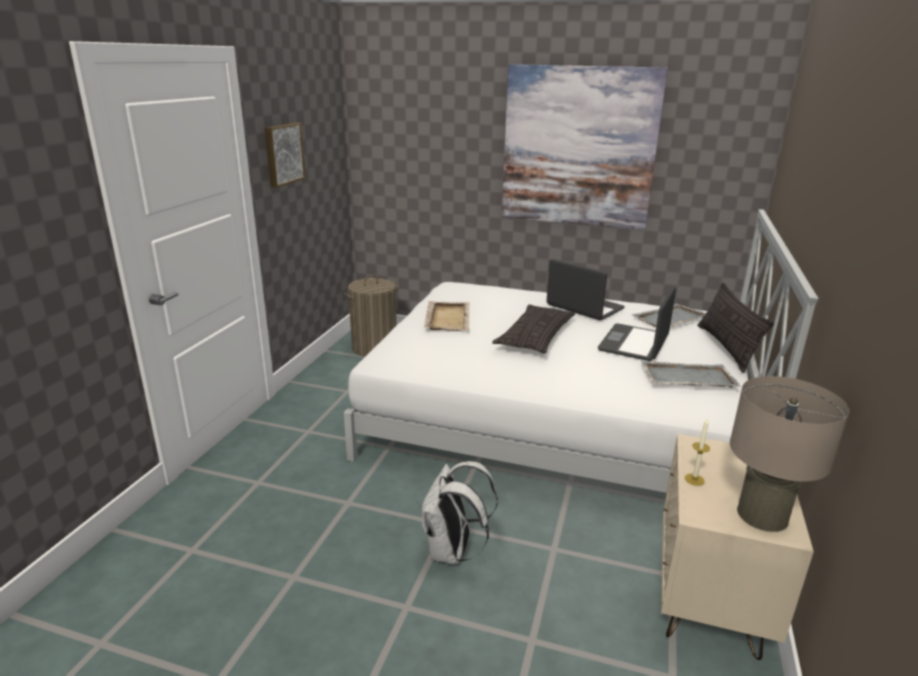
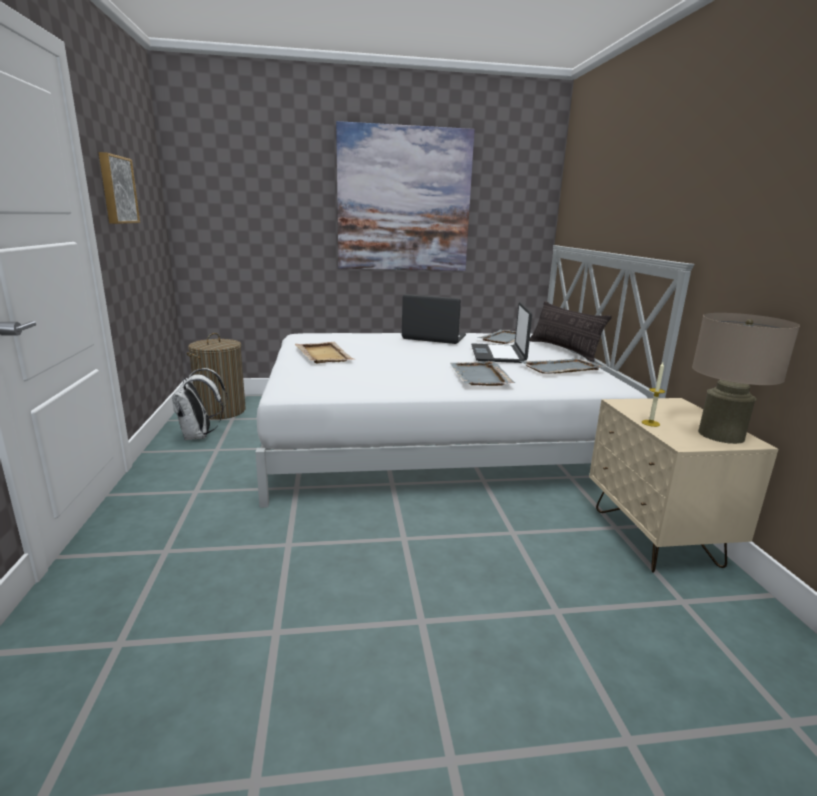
camera: 25 degrees left, 5 degrees down
(452, 551) = (427, 559): white backpack -> white backpack (199, 436)
(535, 336) = (416, 357): pillow -> none
(578, 374) = (480, 376): none -> grey tray

